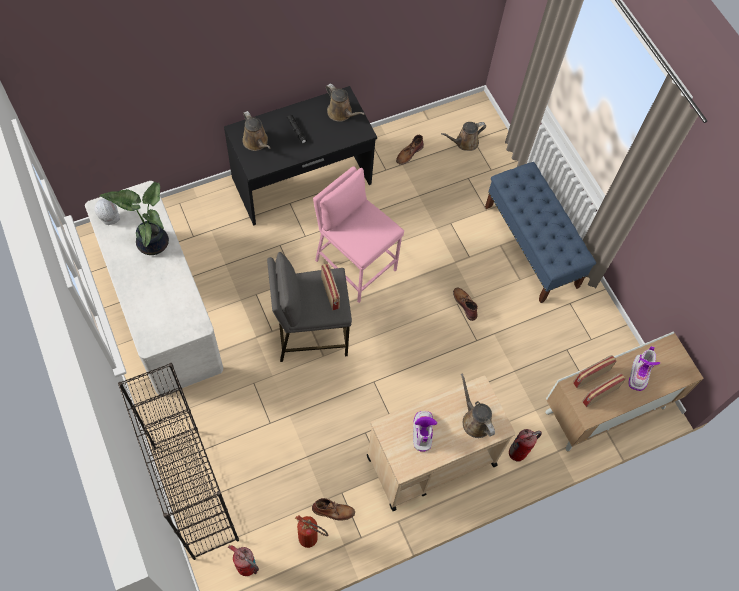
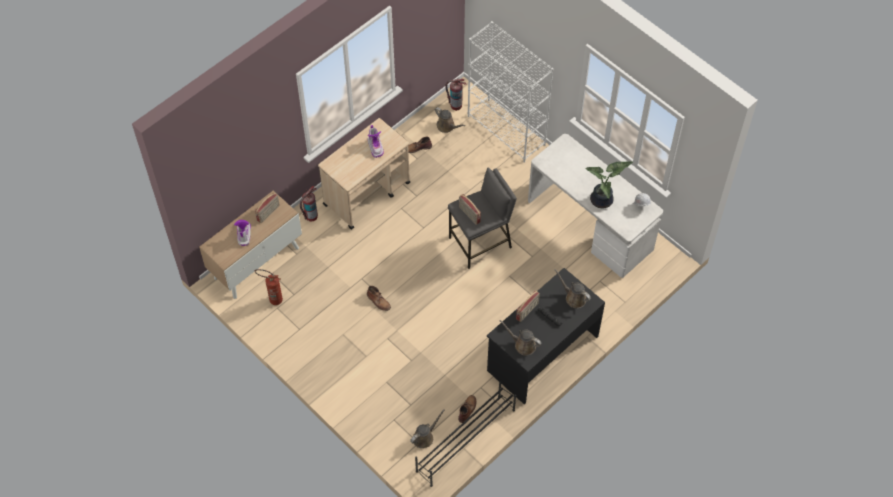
camera: 165 degrees right, 5 degrees down
(194, 492) = (506, 130): black bookcase -> white bookcase
(312, 541) = (423, 129): fire extinguisher -> fire extinguisher (272, 299)
(355, 265) = (471, 301): pink stool -> none
(424, 126) = (465, 440): none -> black shoe rack
(475, 420) = (345, 163): brown watering can -> brown watering can (447, 126)
(531, 246) = (341, 364): blue bench -> none
(590, 376) = (277, 222): radio -> radio (527, 311)

